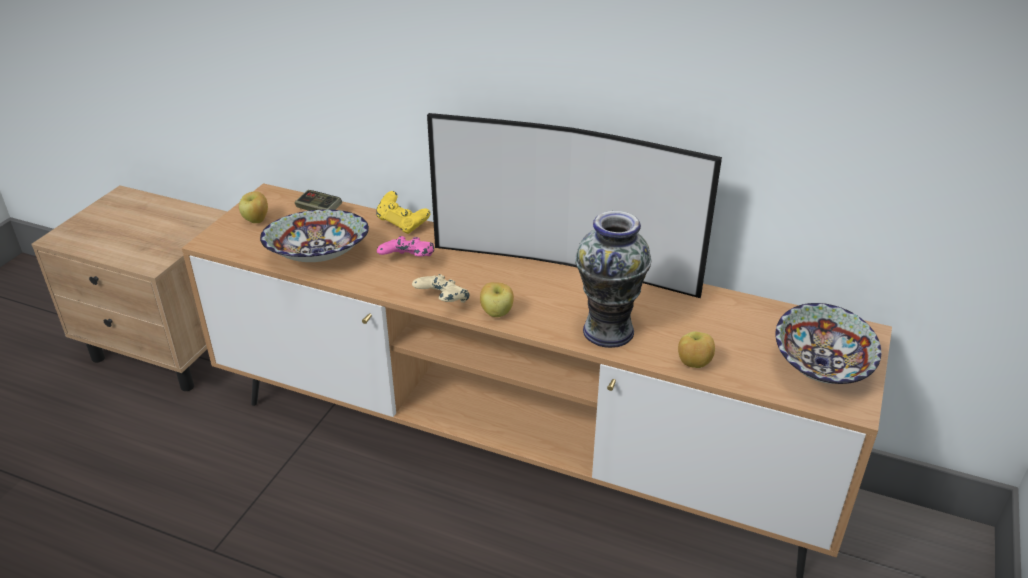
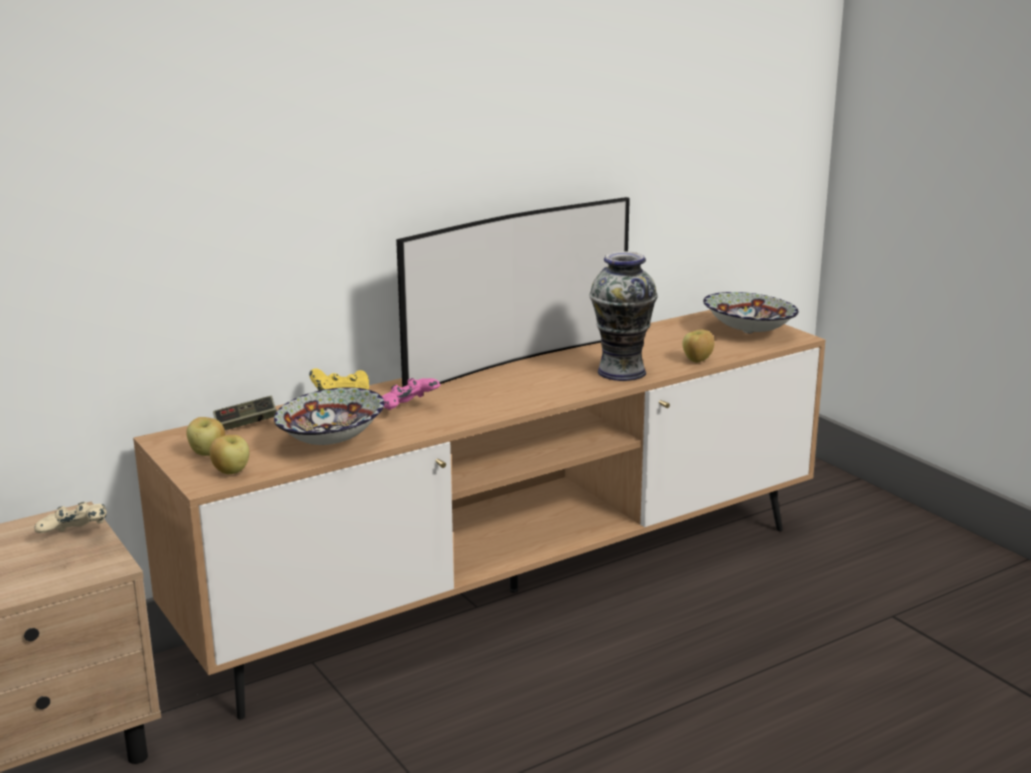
camera: 55 degrees left, 15 degrees down
(442, 302) = (494, 413): beige game controller -> beige game controller (76, 536)
(497, 313) = (542, 399): apple -> apple (231, 472)

